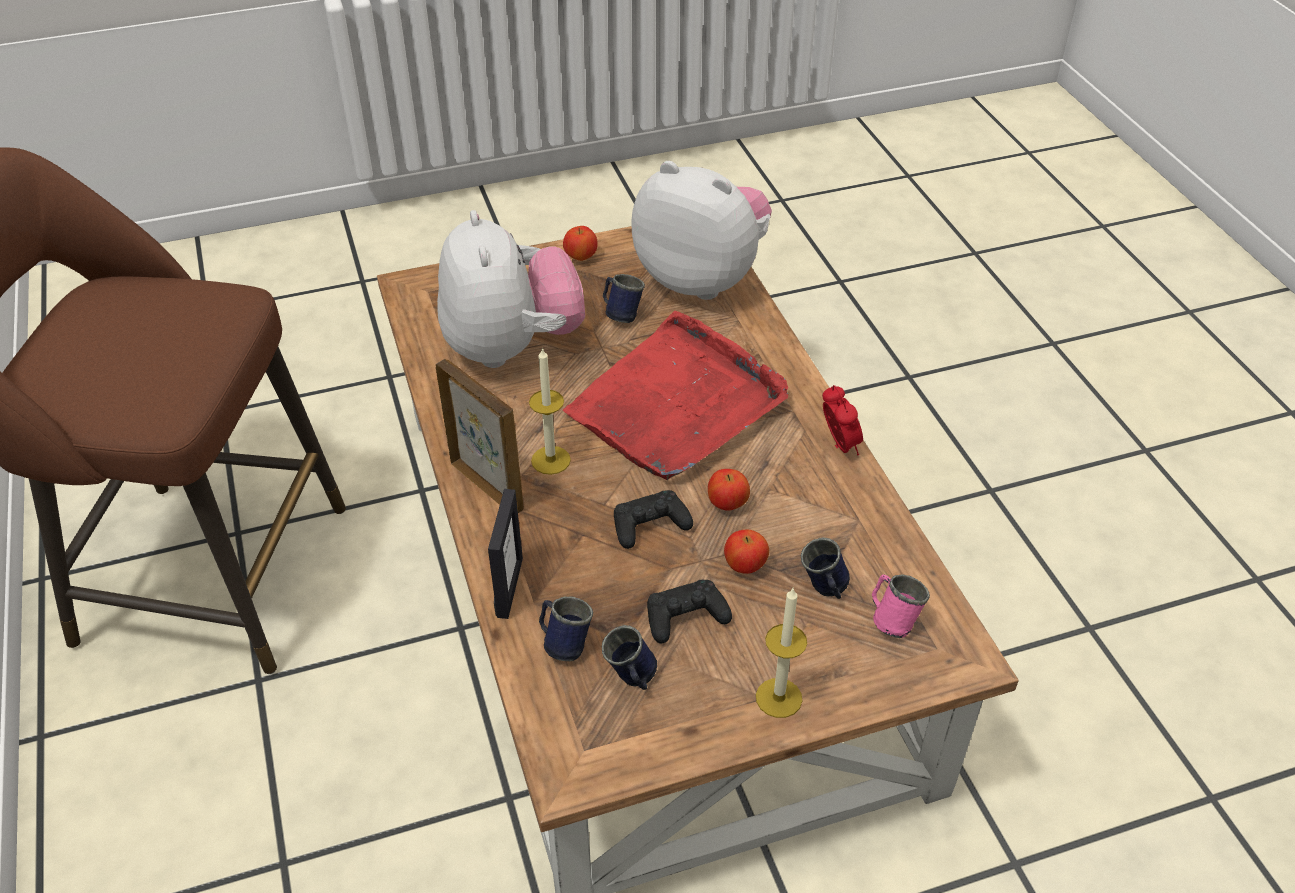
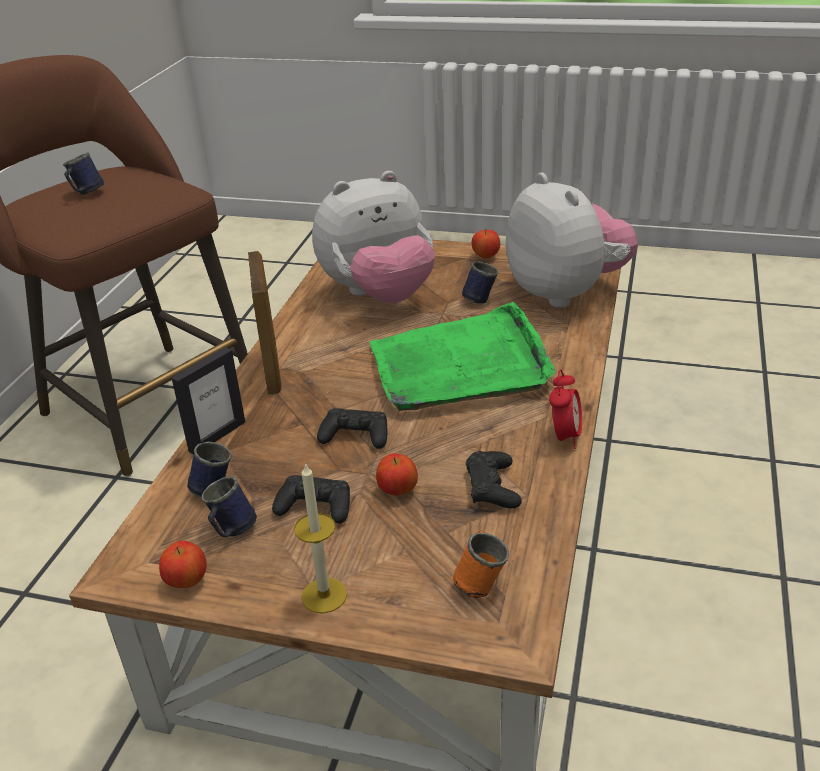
camera: 35 degrees right, 10 degrees down
(512, 347) = (379, 295): plush toy -> plush toy turned 45 degrees clockwise
(550, 460) = (330, 370): candle -> none
(677, 404) = (460, 365): red tray -> green tray
(727, 504) = (429, 444): apple -> apple (187, 581)
(822, 524) = (492, 487): none -> black game controller
(824, 591) = (443, 535): blue mug -> blue mug (86, 194)
(891, 620) = (479, 581): pink mug -> orange mug

